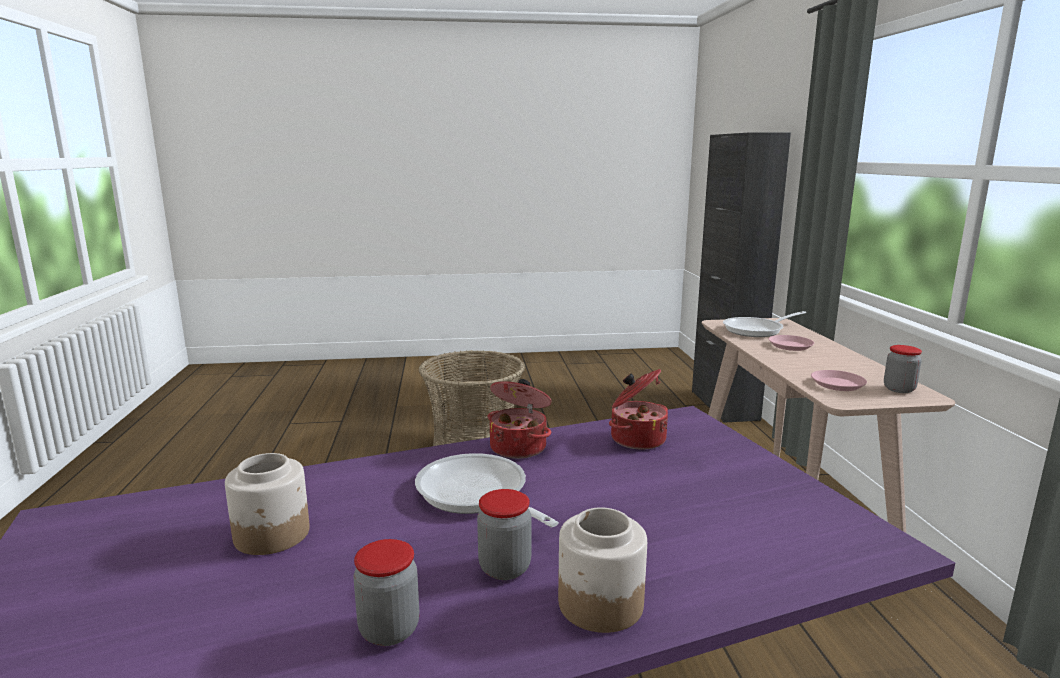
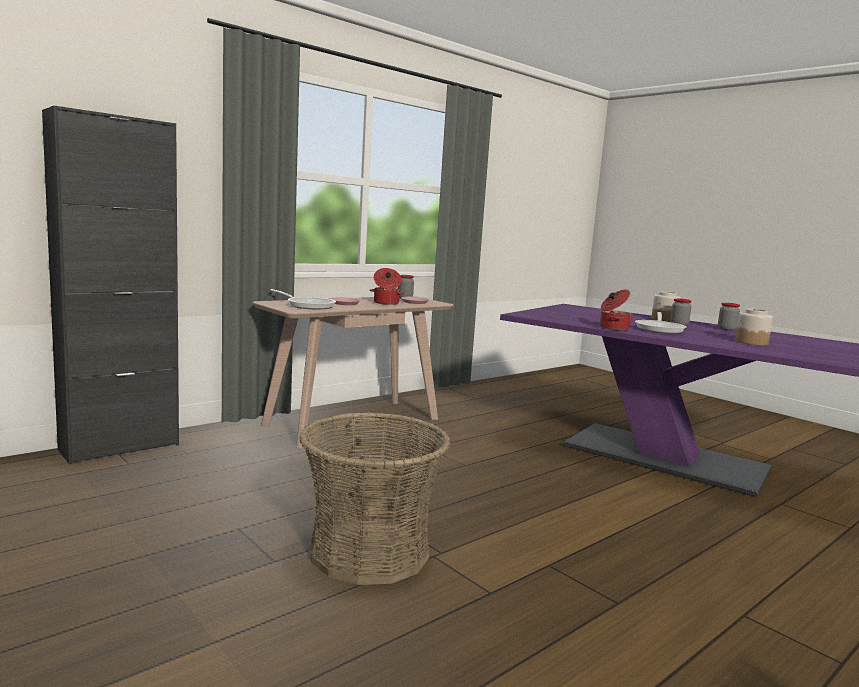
camera: 125 degrees left, 5 degrees down
(636, 438) = (560, 318): cooking pot -> cooking pot (386, 303)

